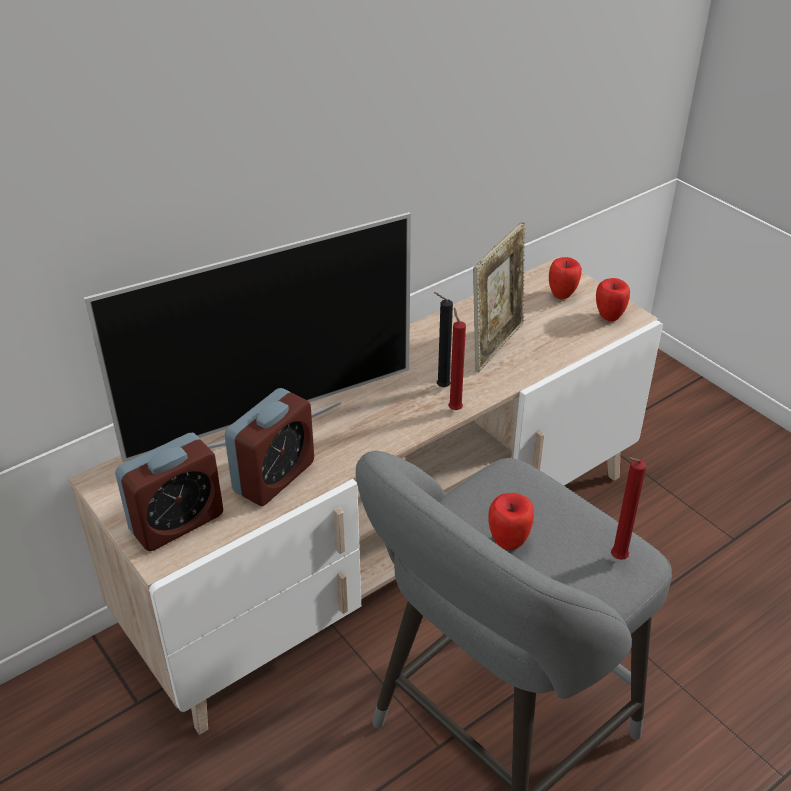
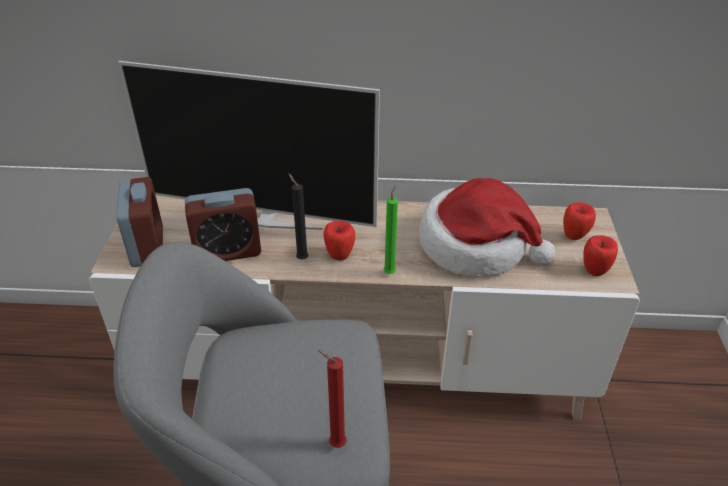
camera: 40 degrees right, 0 degrees up
(177, 522) = (147, 246): alarm clock -> alarm clock turned 105 degrees counterclockwise
(440, 387) = (399, 253): black candle -> black candle (301, 258)
(454, 408) = (390, 272): red candle -> green candle
(496, 345) = (476, 246): picture frame -> hat
(508, 541) = (277, 377): apple -> apple (339, 255)

